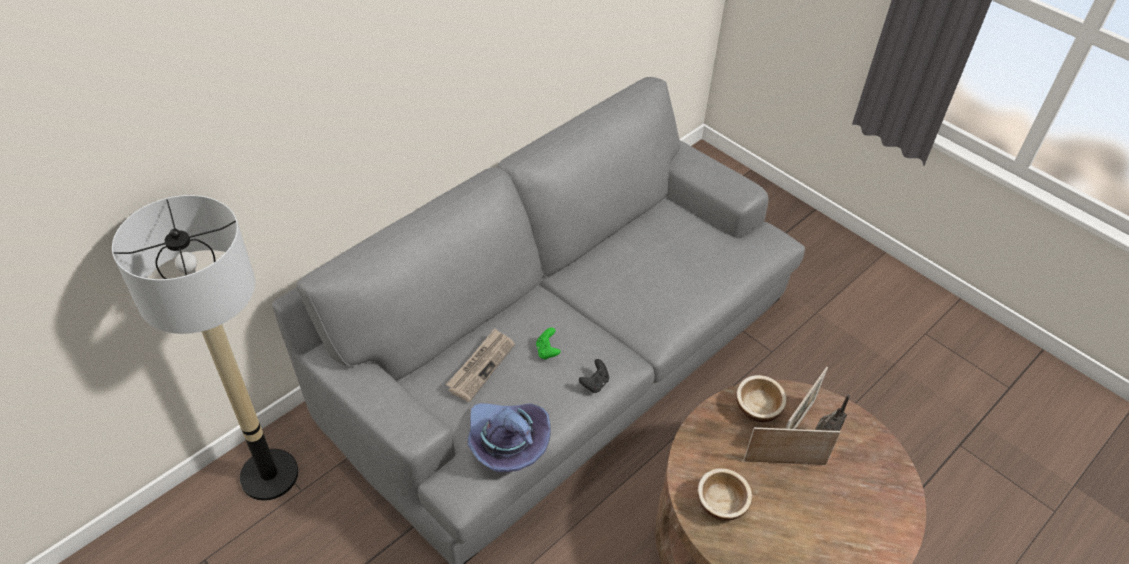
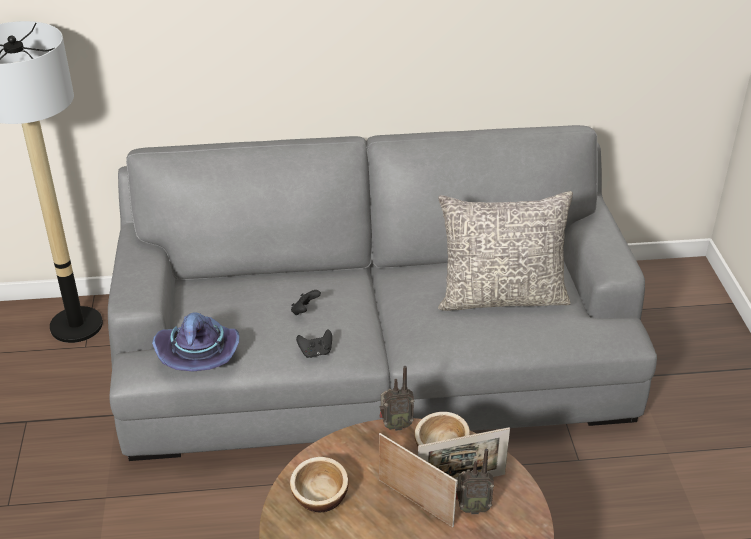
camera: 40 degrees right, 10 degrees down
(481, 366) = (243, 295): newspaper -> none
(547, 351) = (304, 311): green game controller -> black game controller
(674, 255) = (501, 297): none -> grey pillow
(708, 409) = (395, 425): none -> radio

